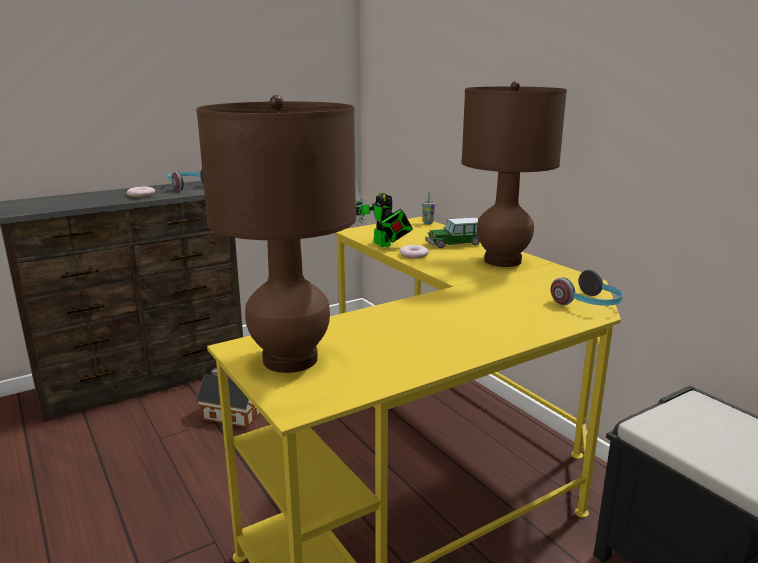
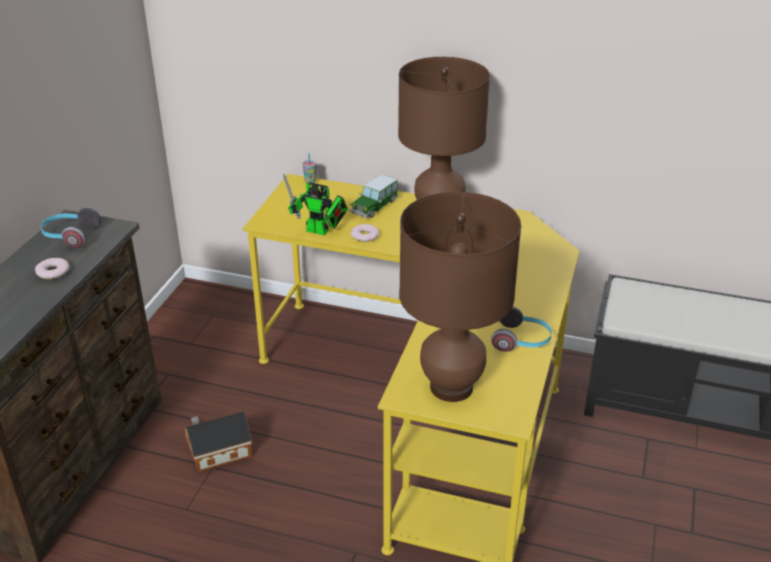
camera: 40 degrees left, 15 degrees up
(589, 304) = (549, 244): headphones -> headphones (521, 341)

